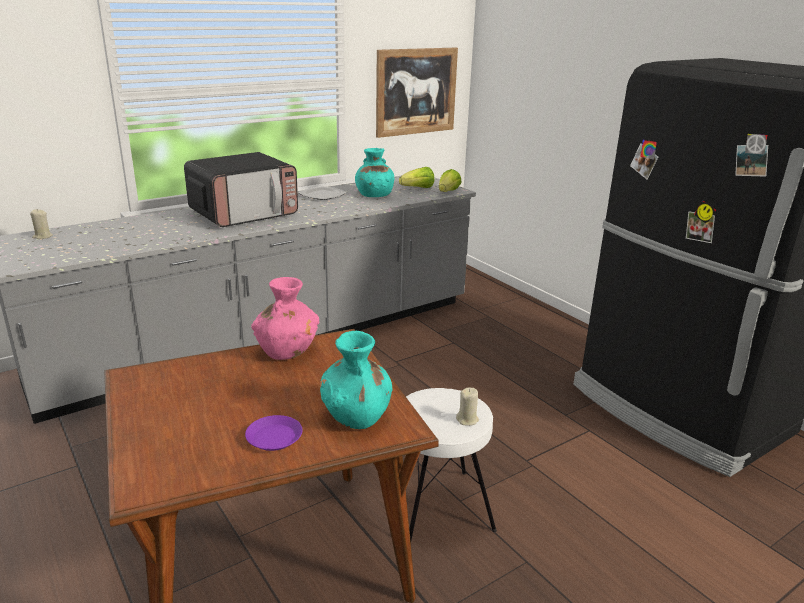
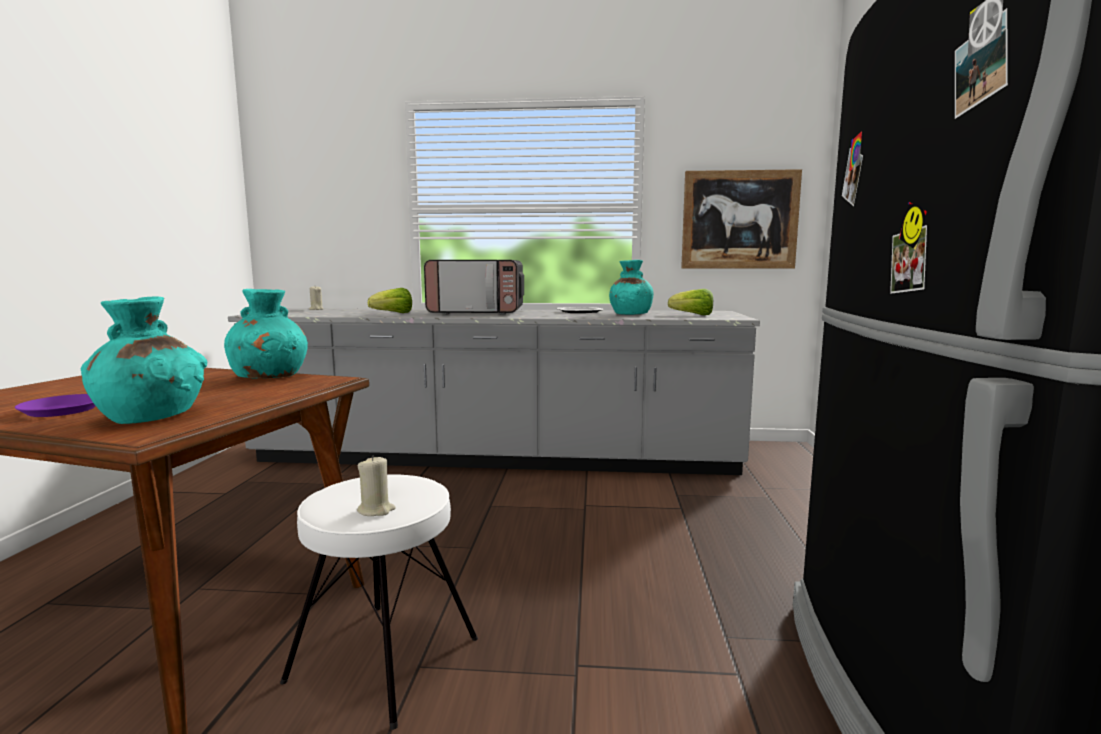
camera: 40 degrees right, 15 degrees down
(287, 350) = (270, 376): pink vase -> turquoise vase
(448, 192) = (721, 318): lettuce -> lettuce (393, 313)

